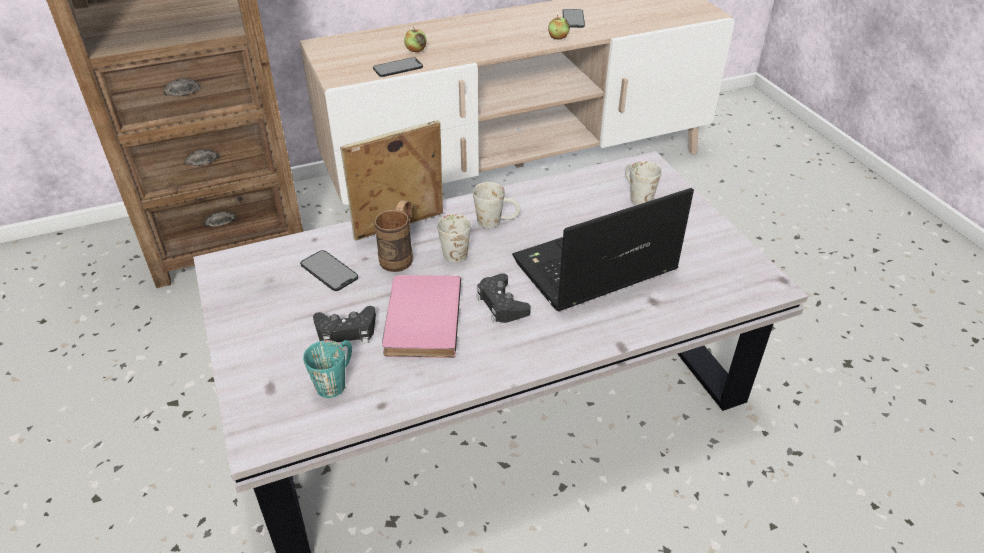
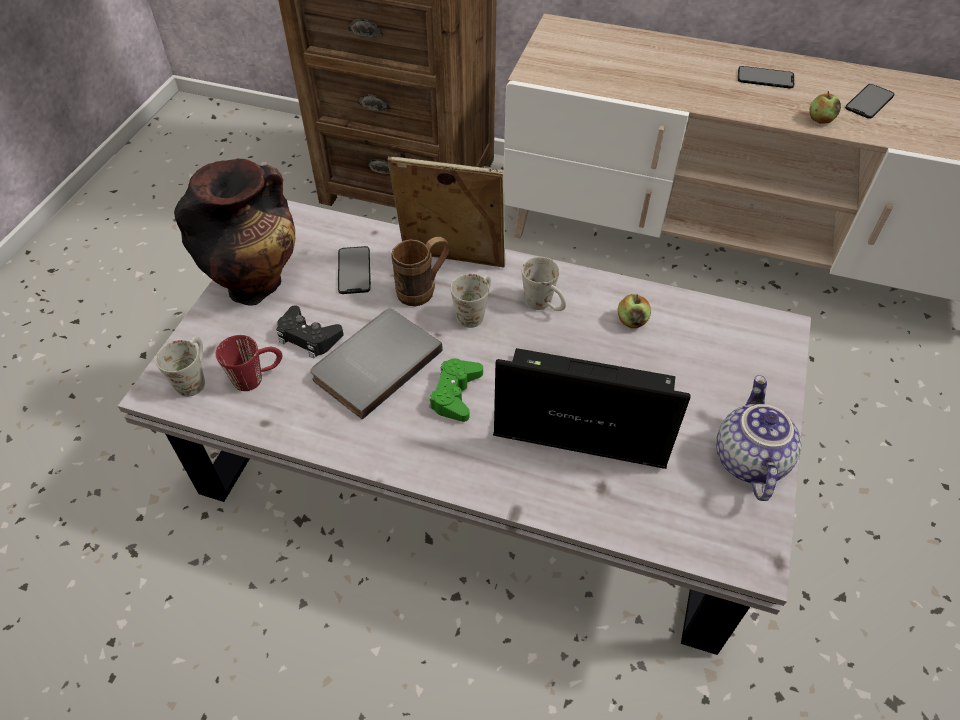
camera: 40 degrees right, 10 degrees up
(254, 320) = (257, 282): none -> vase
(336, 380) = (257, 376): turquoise mug -> red mug
(398, 67) = (601, 84): phone -> phone (765, 78)
(416, 50) = (642, 70): apple -> apple (631, 321)
(419, 319) = (374, 363): pink book -> grey book
(501, 304) = (455, 394): black game controller -> green game controller
(636, 196) = (723, 358): white mug -> white mug (194, 377)
(709, 239) = (747, 459): none -> teapot

